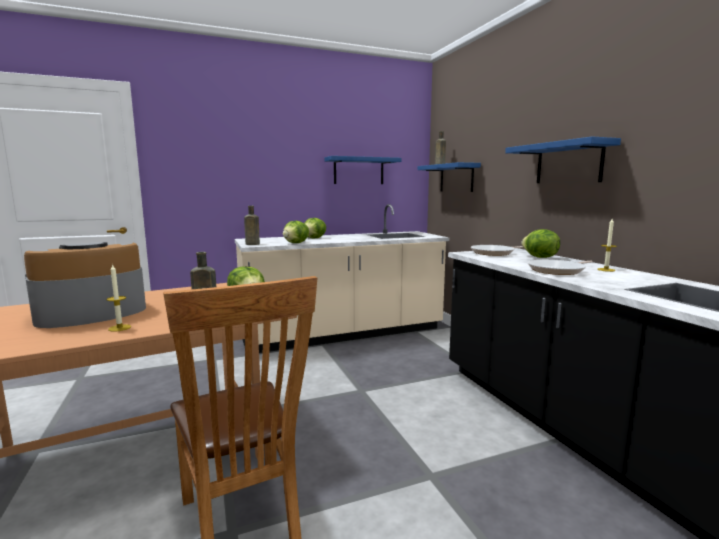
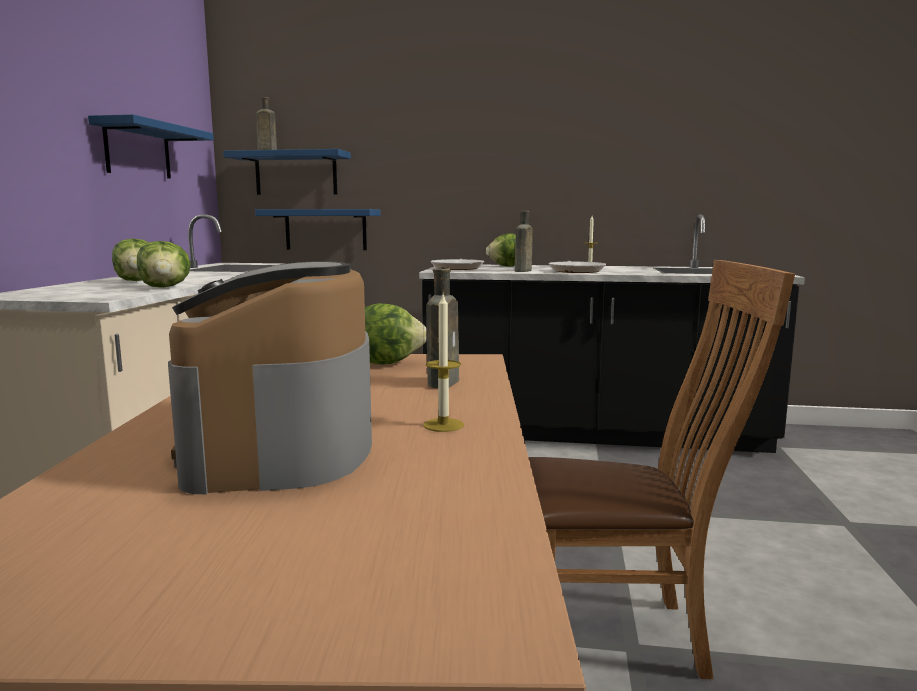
camera: 60 degrees left, 0 degrees up
(251, 244) = (87, 297): brown bottle -> brown bottle (522, 271)
(568, 163) = (503, 159): blue shelf -> blue shelf (325, 229)

